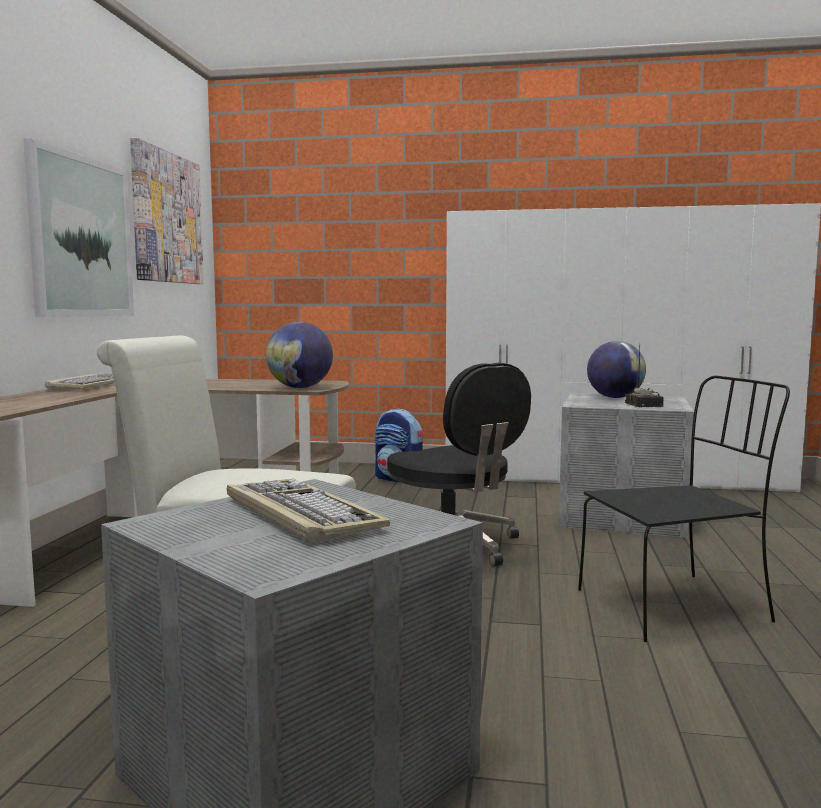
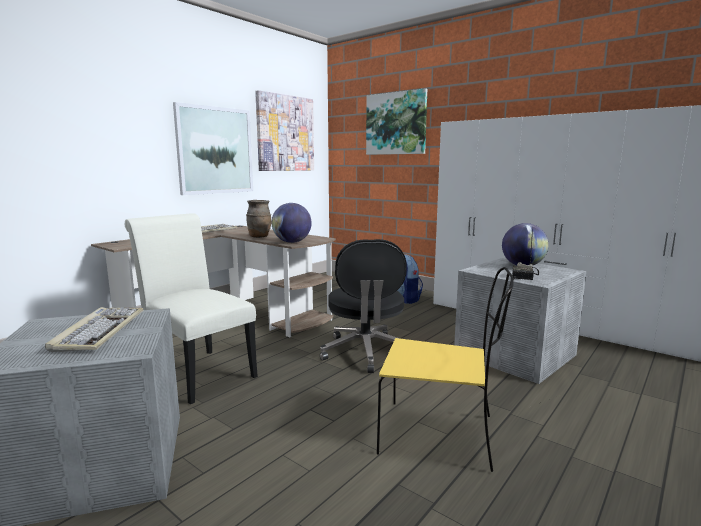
camera: 30 degrees right, 5 degrees up
(220, 386) = (259, 237): none -> brown vase
(346, 213) = (396, 123): none -> picture
(675, 605) = (440, 435): black chair -> yellow chair

